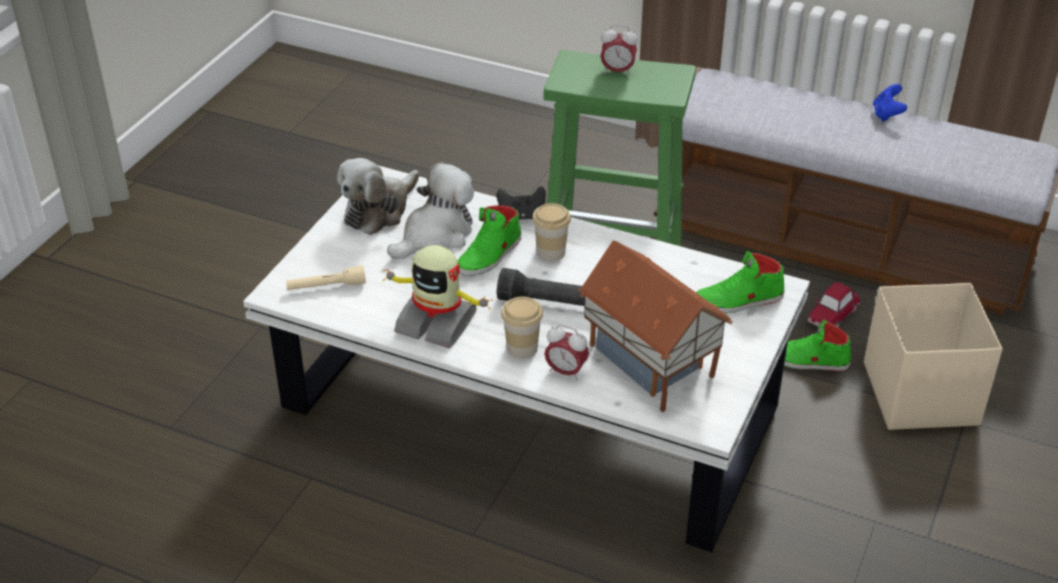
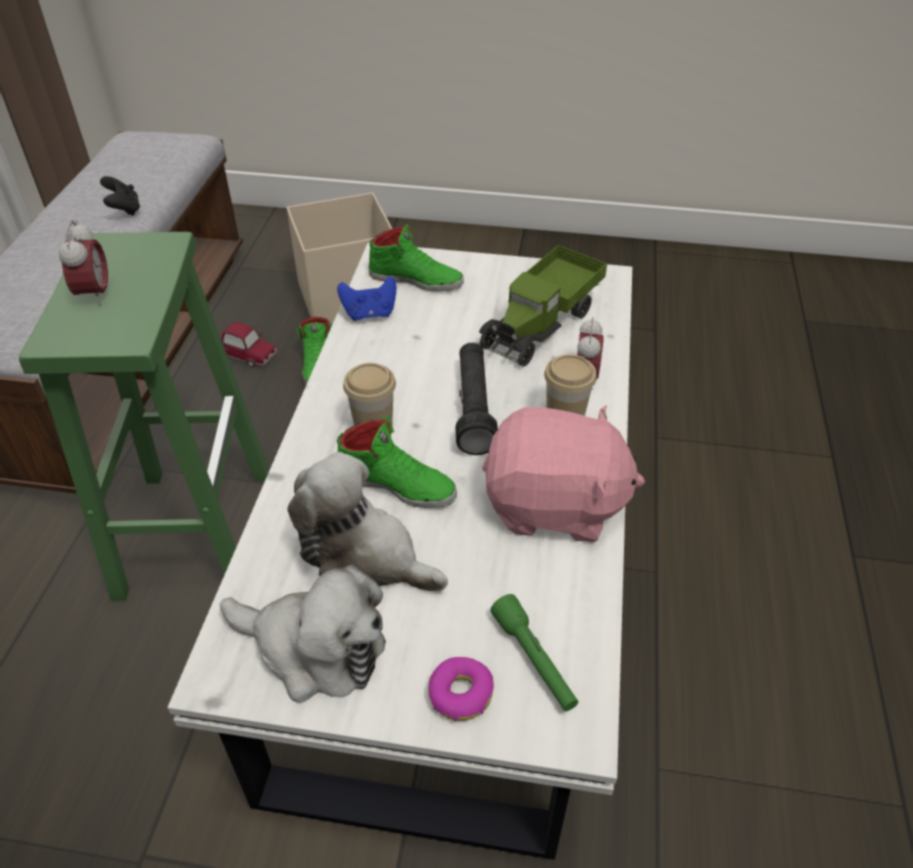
camera: 105 degrees left, 5 degrees up
(322, 256) = (460, 694): none -> donut
(326, 287) = (534, 660): beige flashlight -> green flashlight
(437, 322) = (554, 505): toy robot -> pink plush toy
(521, 216) = (298, 469): black game controller -> black game controller (124, 210)
(648, 364) = (542, 323): toy house -> toy truck
(739, 301) = (416, 279): green shoe -> green shoe turned 45 degrees counterclockwise
(887, 115) = (61, 209): blue game controller -> blue game controller (370, 313)

